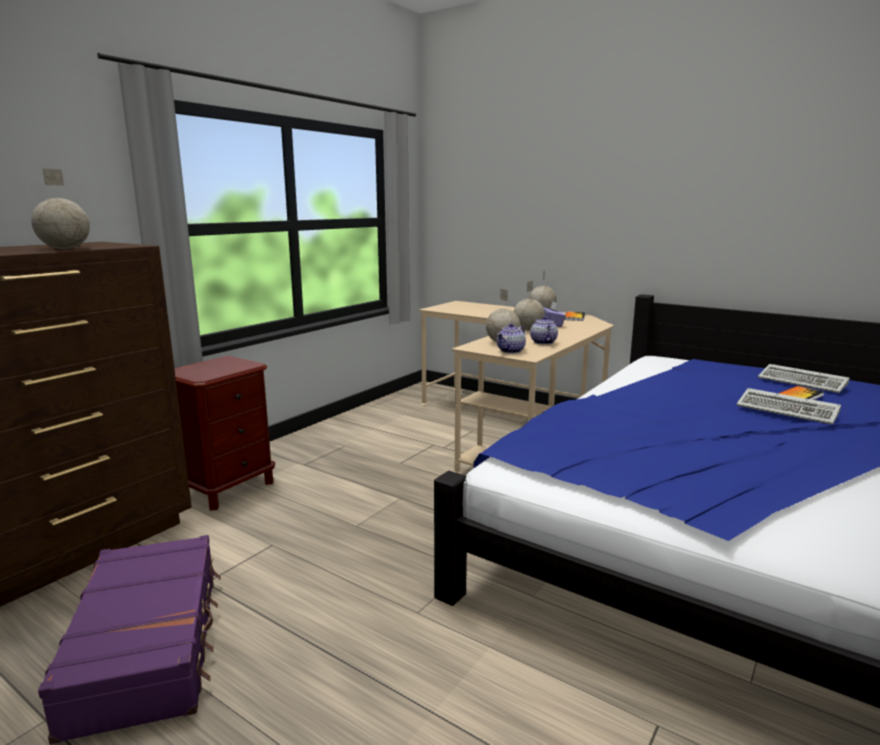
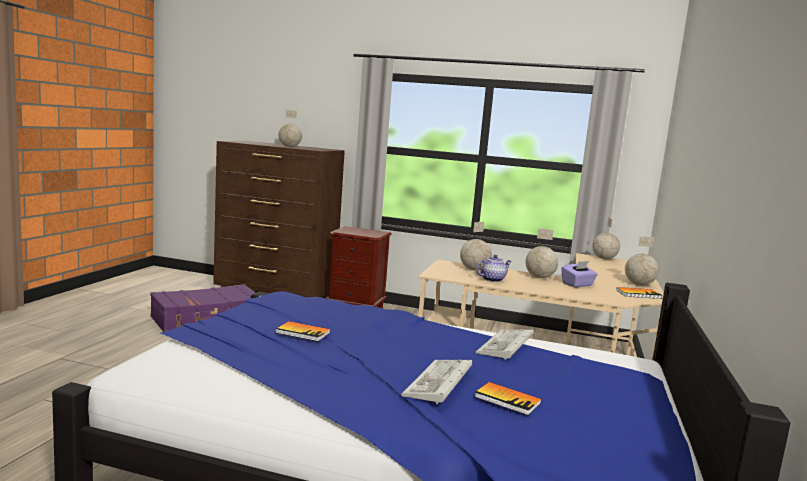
camera: 70 degrees right, 5 degrees down
(444, 306) = (604, 258): none -> globe
(511, 351) = (445, 271): teapot -> none
(685, 448) = (303, 332): none -> book
(804, 382) = (590, 416): keyboard -> keyboard (505, 347)

